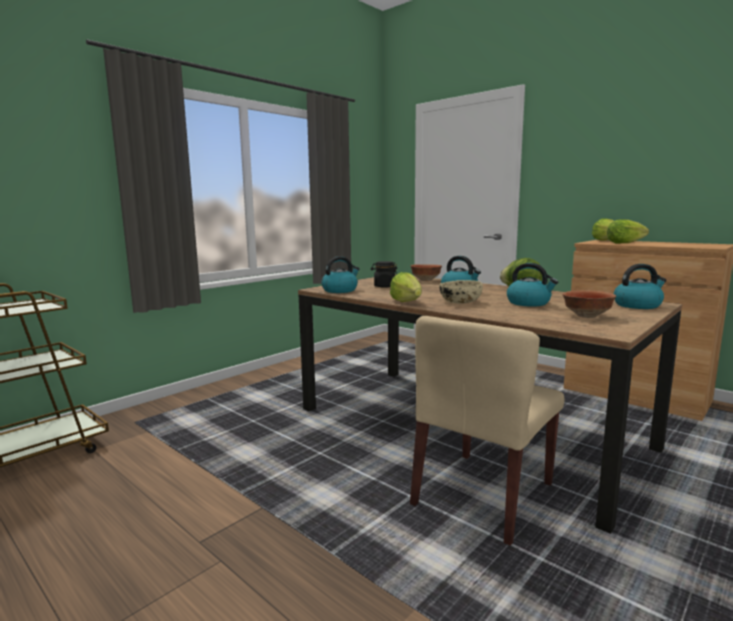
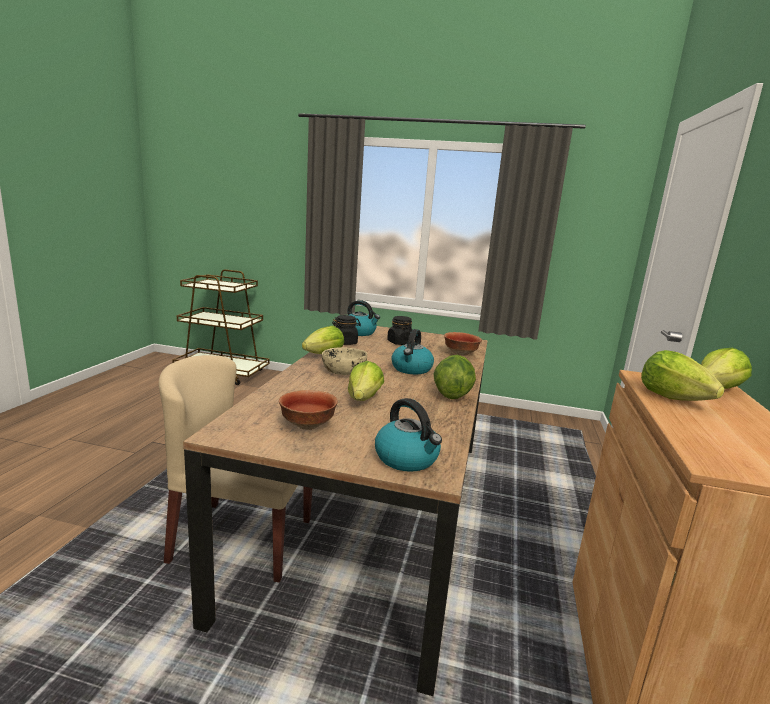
camera: 60 degrees right, 5 degrees up
(371, 295) = (345, 342): none -> black jar
(529, 303) = (364, 399): kettle -> lettuce

